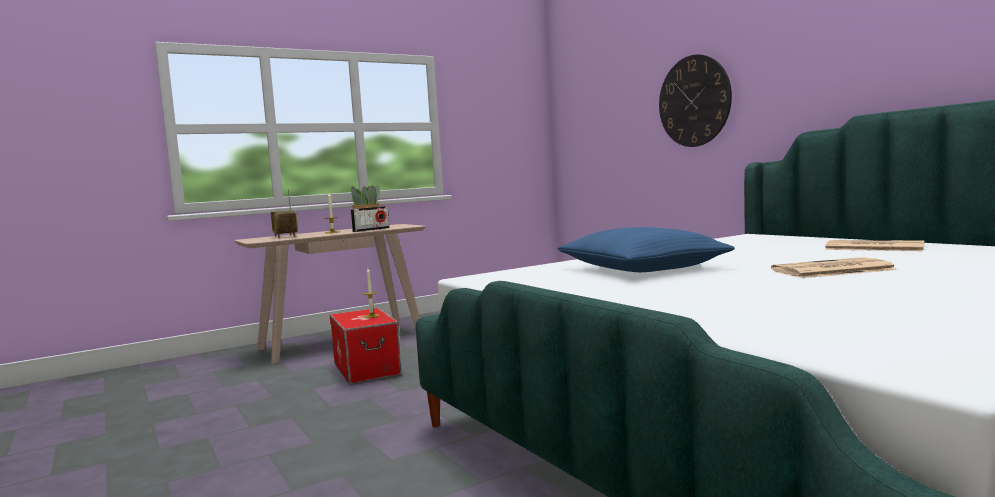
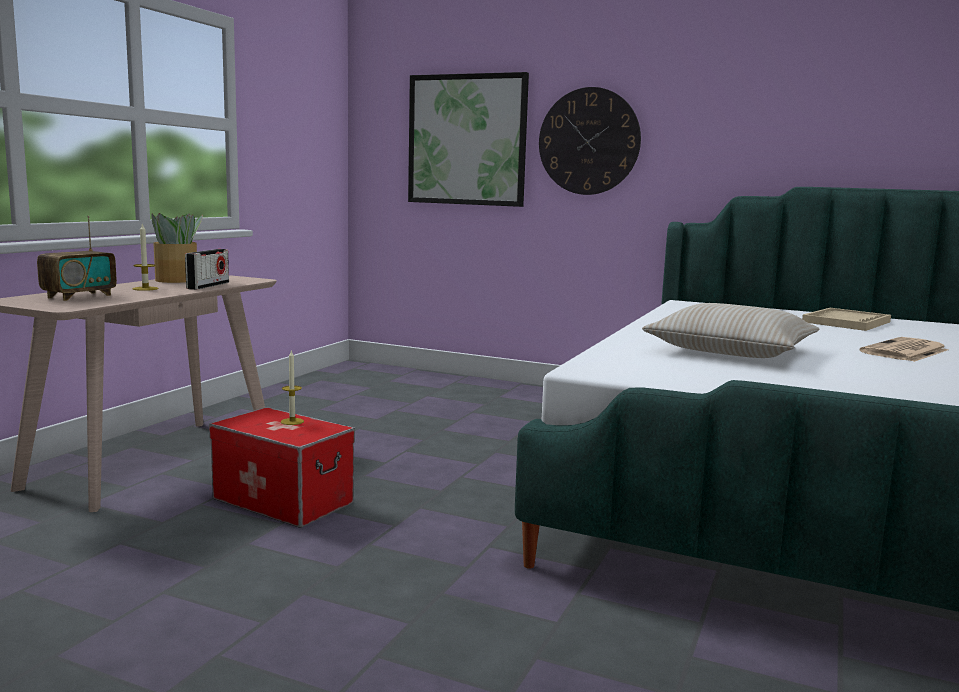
camera: 35 degrees left, 5 degrees up
(285, 236) = (79, 296): radio -> radio turned 90 degrees counterclockwise
(615, 114) = (467, 140): none -> picture
(641, 268) = (730, 351): blue pillow -> beige pillow
(872, 247) = (846, 322): newspaper -> beige tray

